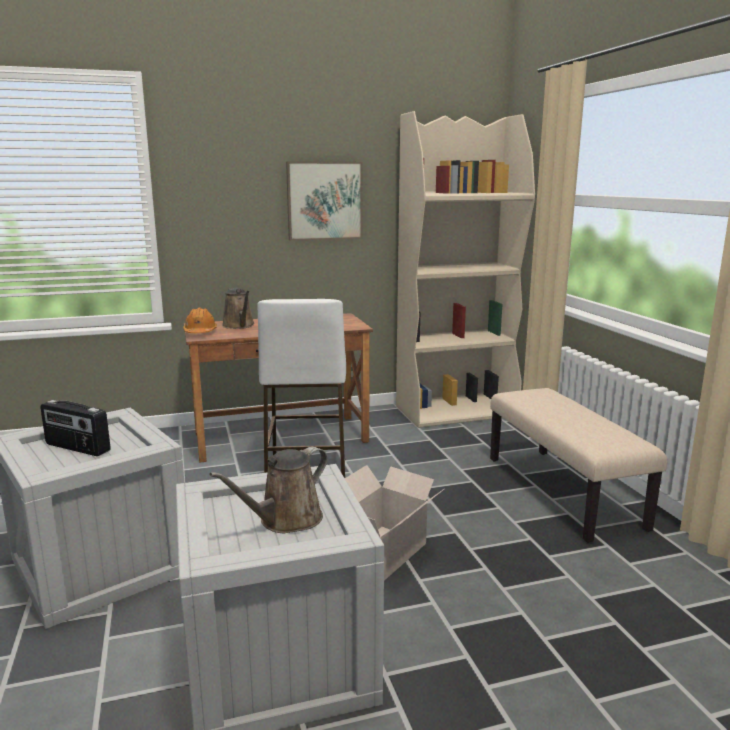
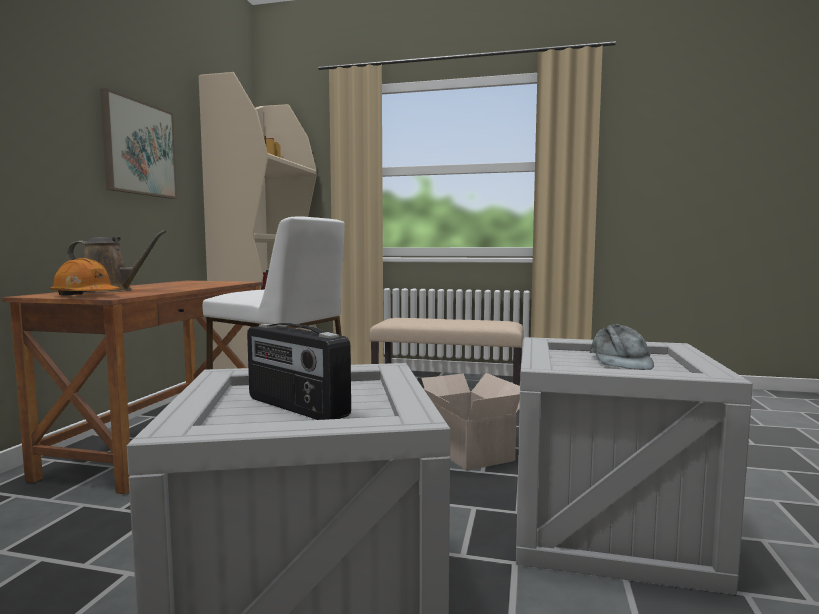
camera: 60 degrees left, 10 degrees down
(77, 448) = (296, 407): radio -> radio turned 75 degrees clockwise
(285, 520) = (620, 361): brown watering can -> grey cap

